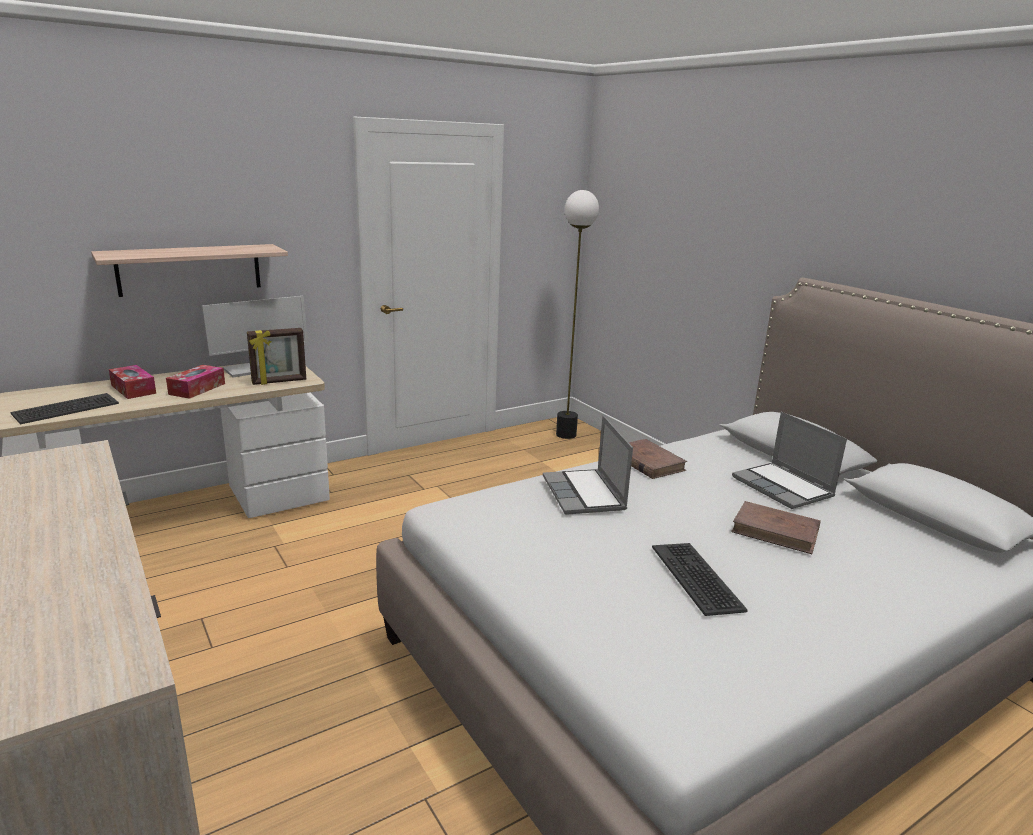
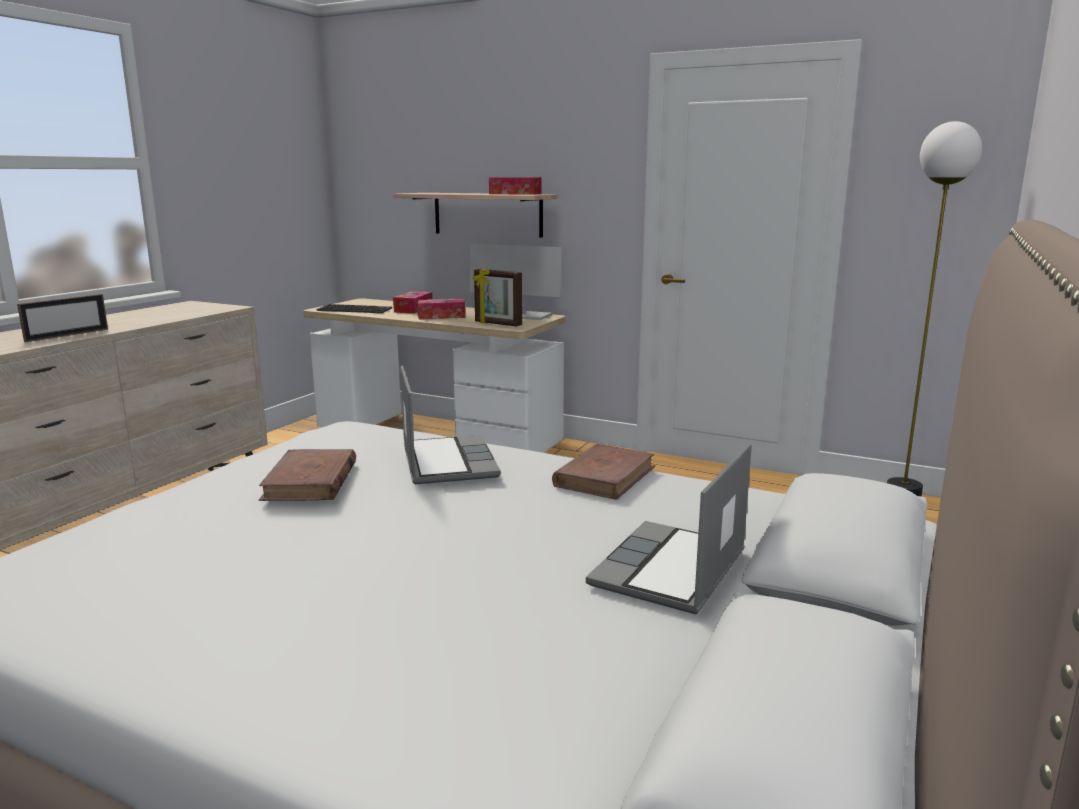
camera: 60 degrees right, 5 degrees down
(91, 556) = (67, 335): none -> picture frame
(243, 248) = (515, 194): none -> tissue box
(585, 494) = (446, 462): laptop -> laptop turned 120 degrees clockwise
(697, 578) = (289, 550): keyboard -> none
(776, 531) = (485, 581): brown book -> brown book (310, 481)

